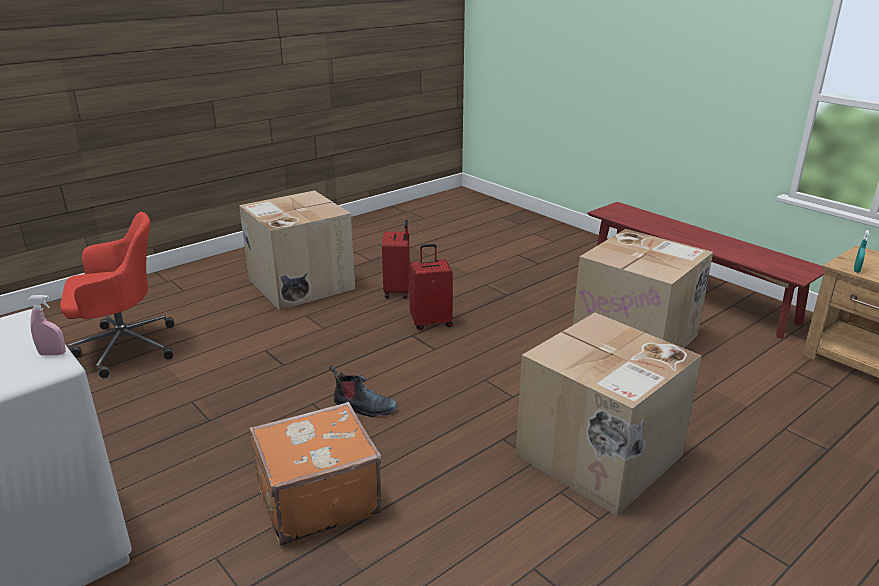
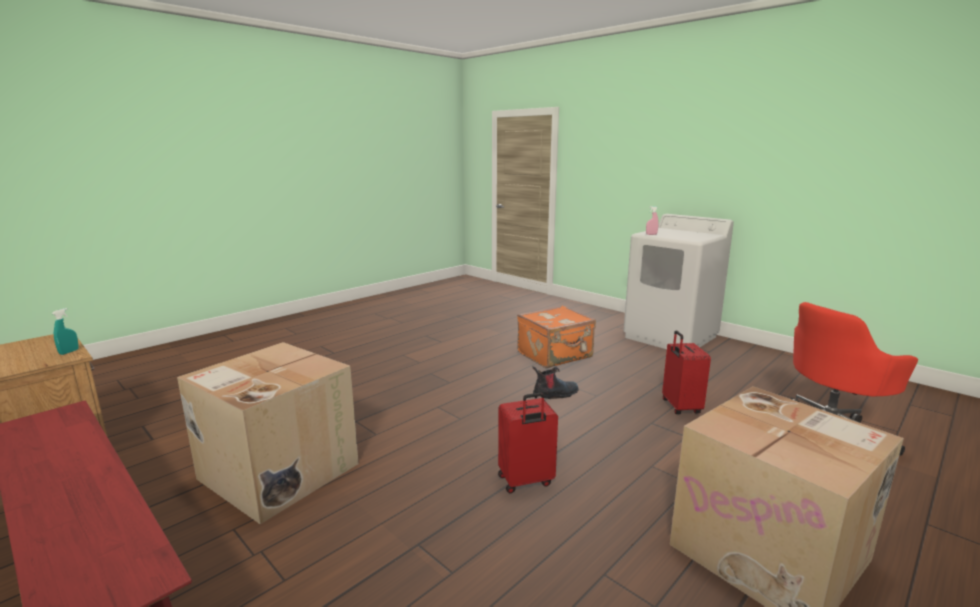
camera: 175 degrees right, 10 degrees down
(364, 408) = (555, 394): boot -> boot turned 150 degrees clockwise
(398, 291) = (597, 543): red suitcase -> red suitcase (680, 407)
(599, 457) = (387, 376): cardboard box -> none

